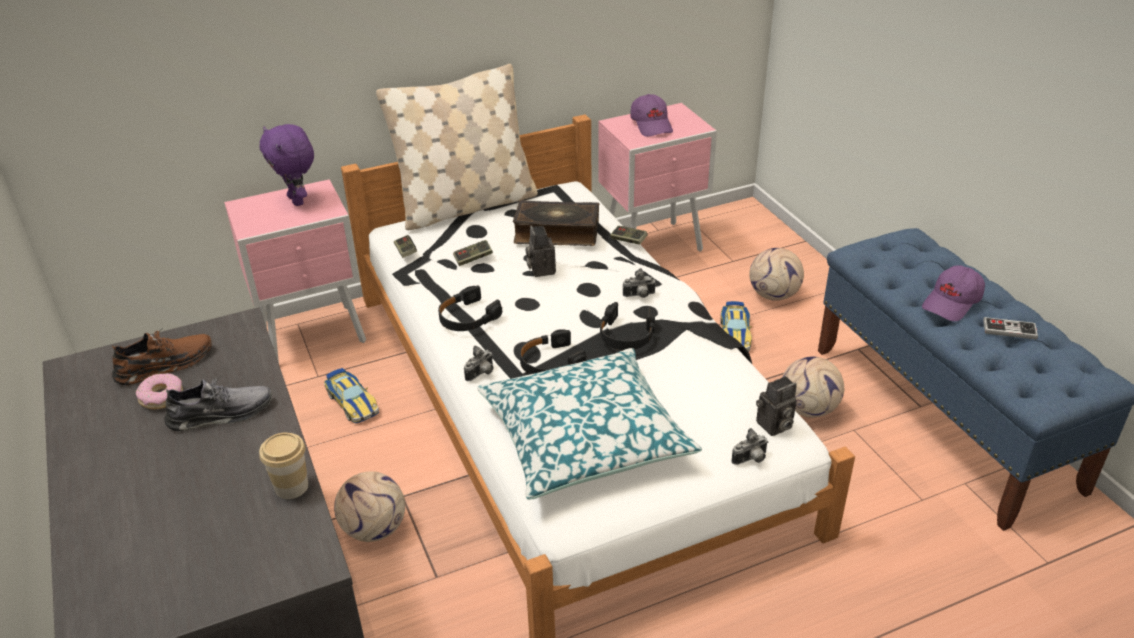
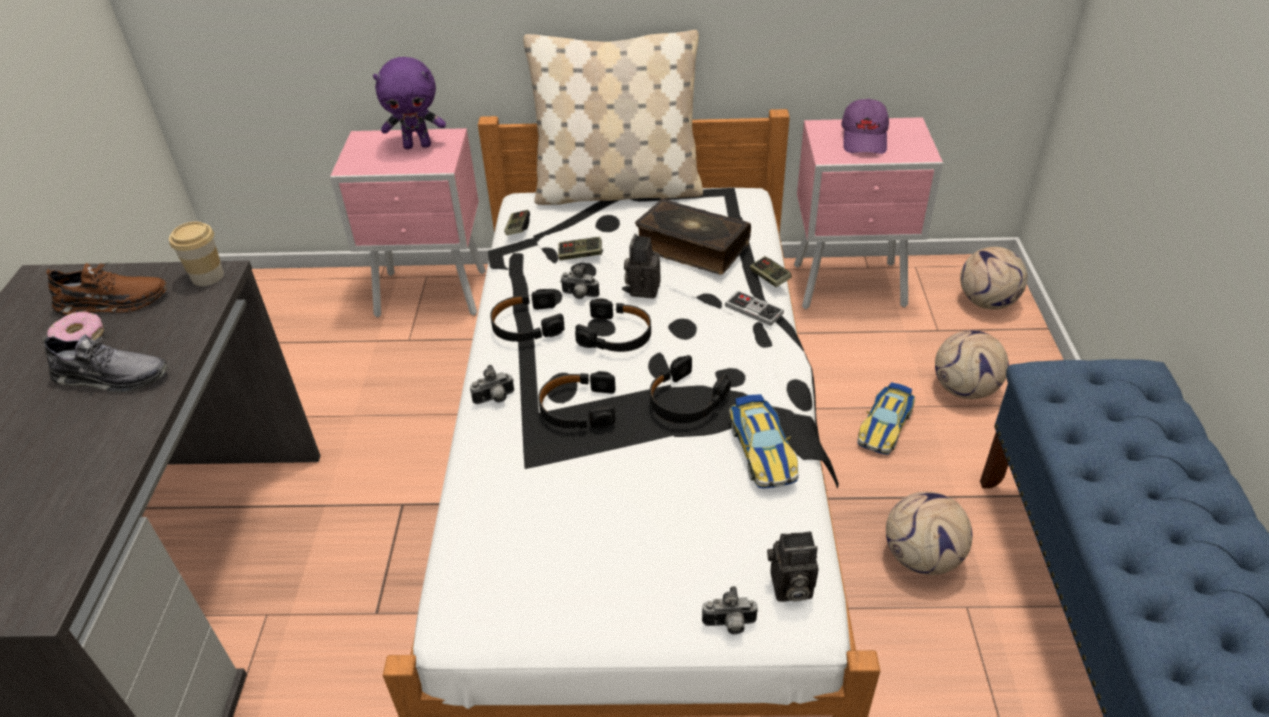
camera: 25 degrees right, 5 degrees up
(291, 487) = (97, 492): cup -> cup (207, 276)
(297, 200) = (418, 145): purple plush toy -> purple plush toy turned 90 degrees counterclockwise
(352, 402) = (422, 379): toy car -> toy car (762, 450)
(374, 528) = (353, 531): football -> football (986, 301)
(543, 306) = (616, 335): none -> black headphones
(585, 437) = (551, 520): pillow -> none
(639, 296) = (734, 354): camera -> camera (579, 296)
(952, 303) = (1143, 493): purple cap -> none
(1009, 330) = (1210, 564): game controller -> game controller (754, 310)

